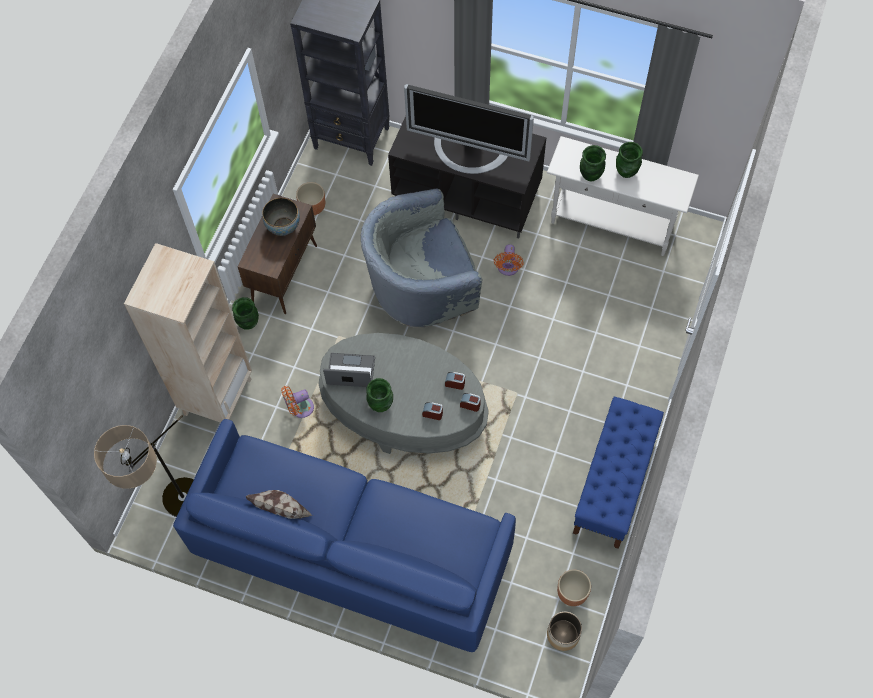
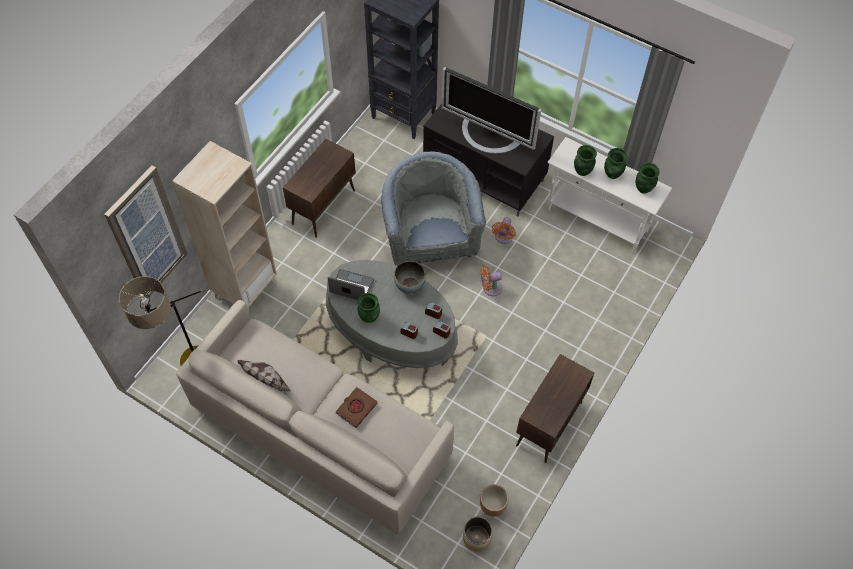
camera: 10 degrees right, 5 degrees down
(105, 372) = (147, 234): none -> picture
(248, 323) = (285, 238): green vase -> green vase (643, 188)
(283, 227) = (327, 165): bowl -> bowl (409, 286)
(300, 408) = (308, 312): orange fan -> orange fan (490, 288)
(312, 206) = (359, 161): brown planter -> none
(351, 551) = (319, 432): blue sofa -> beige sofa
(395, 519) = (356, 408): none -> brown book
(422, 287) = (430, 238): grey armchair -> grey armchair turned 90 degrees clockwise
(613, 483) = (549, 425): blue bench -> brown cabinet

